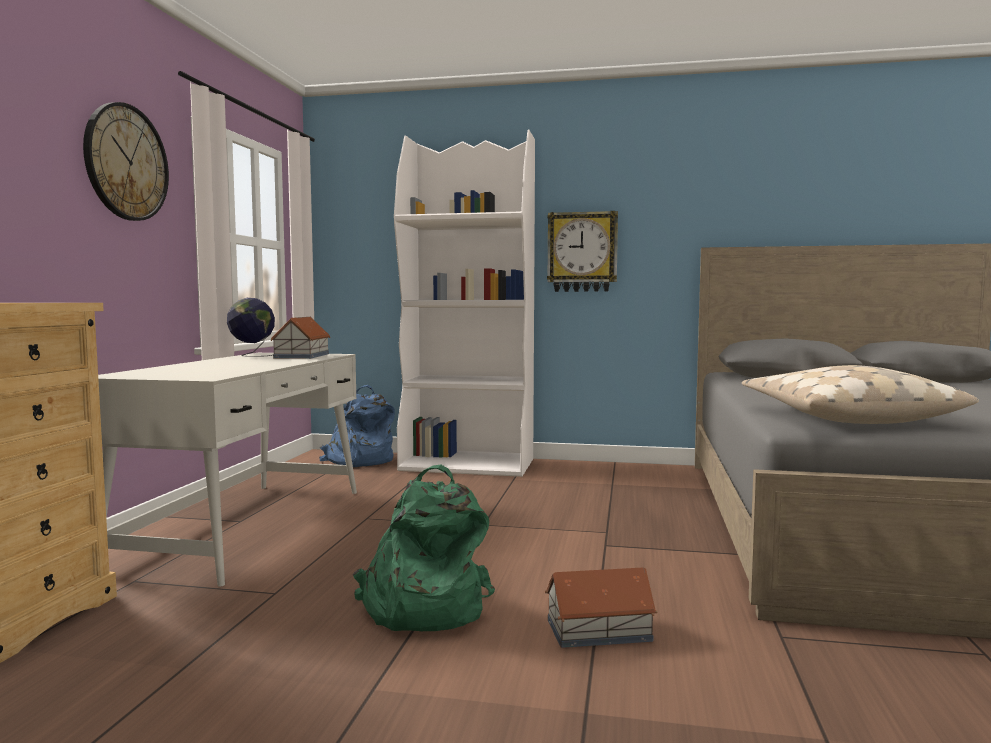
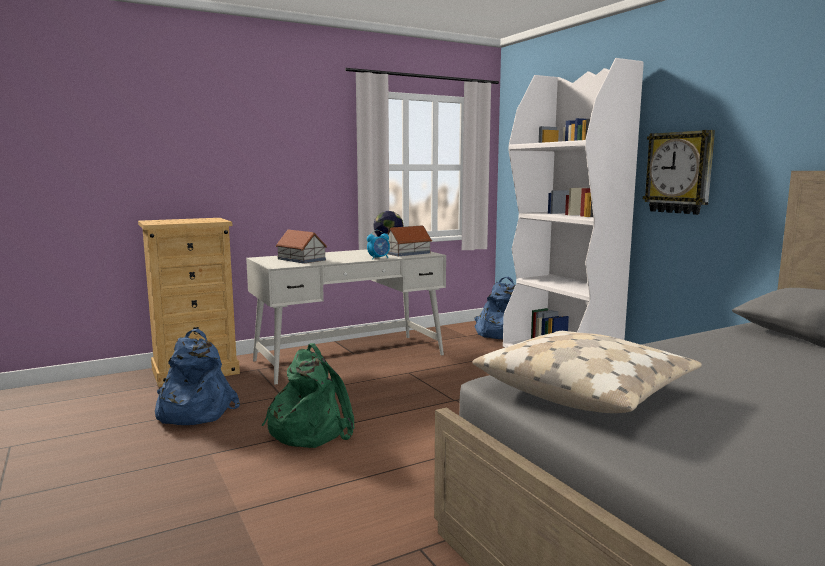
camera: 50 degrees right, 5 degrees up
(126, 162) = (309, 131): wall clock -> none
(182, 667) = (192, 412): none -> blue backpack
(299, 361) = (379, 258): none -> alarm clock
(600, 630) = (344, 484): toy house -> toy house (301, 259)

